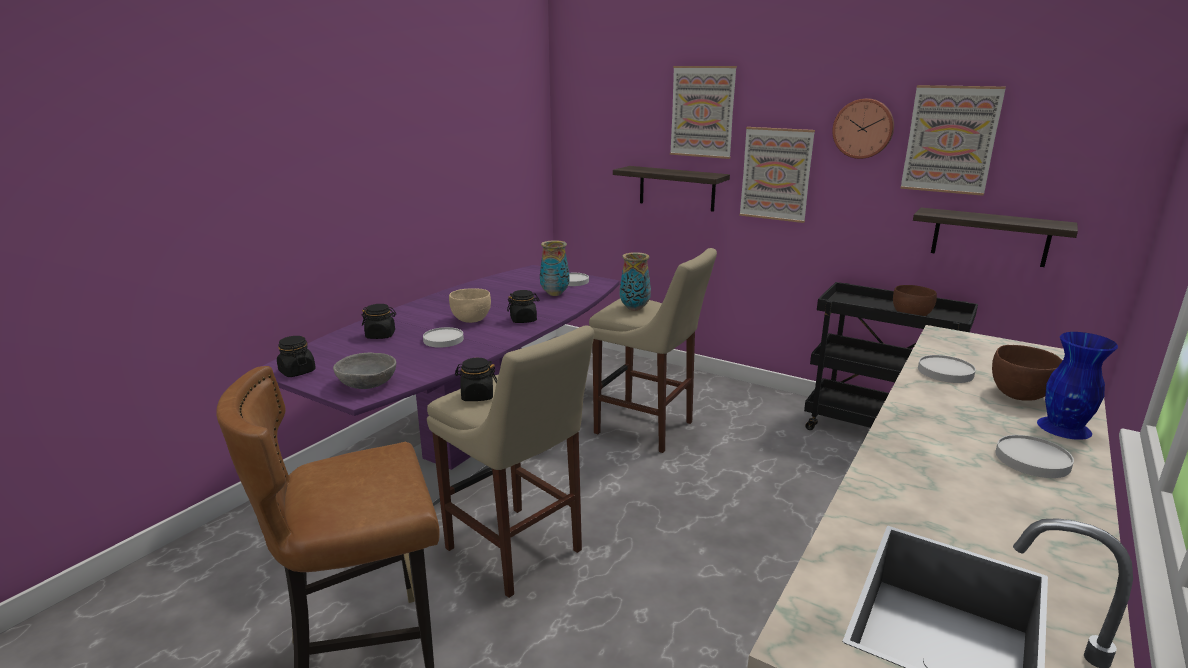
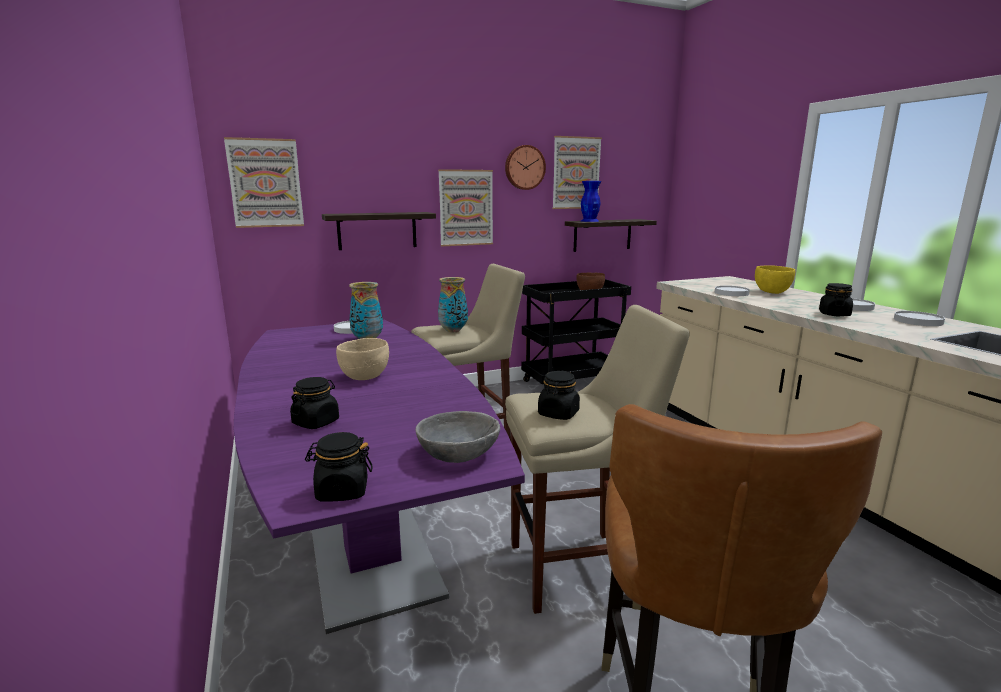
camera: 55 degrees left, 5 degrees down
(443, 339) = (394, 397): white plate -> white plate (917, 321)
(523, 320) = (408, 361): black jar -> black jar (834, 314)
(702, 112) = (395, 157): picture -> picture (265, 183)
(1019, 395) = (771, 292): brown bowl -> yellow bowl
(1064, 428) = (816, 296): blue vase -> blue vase (590, 221)

